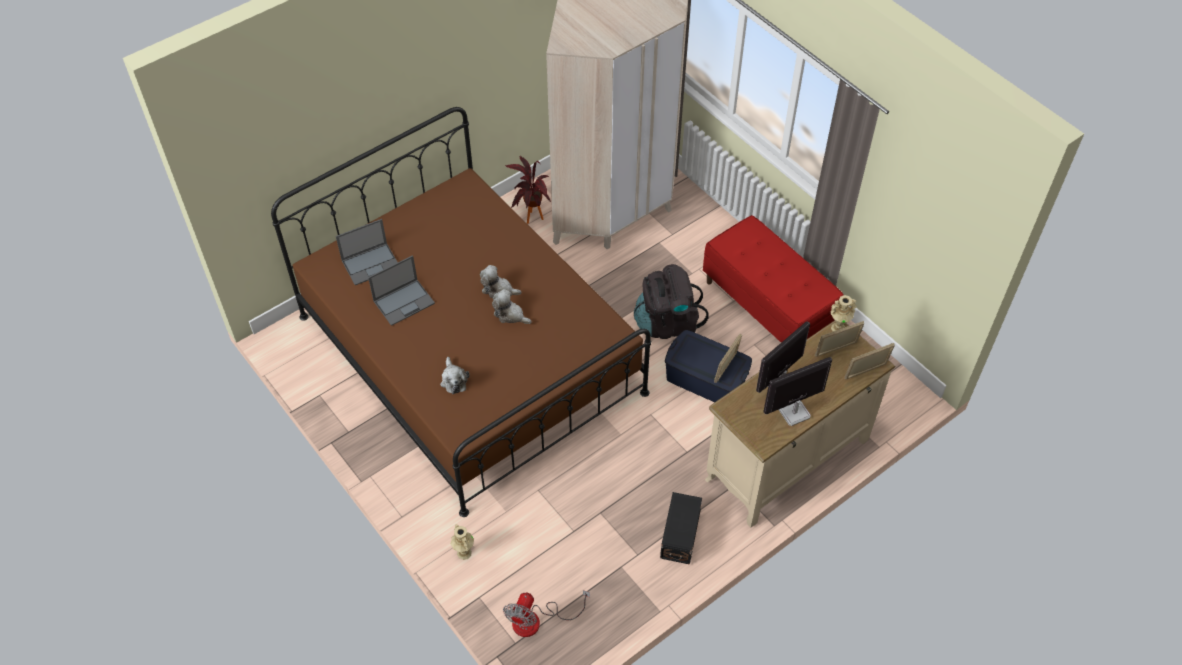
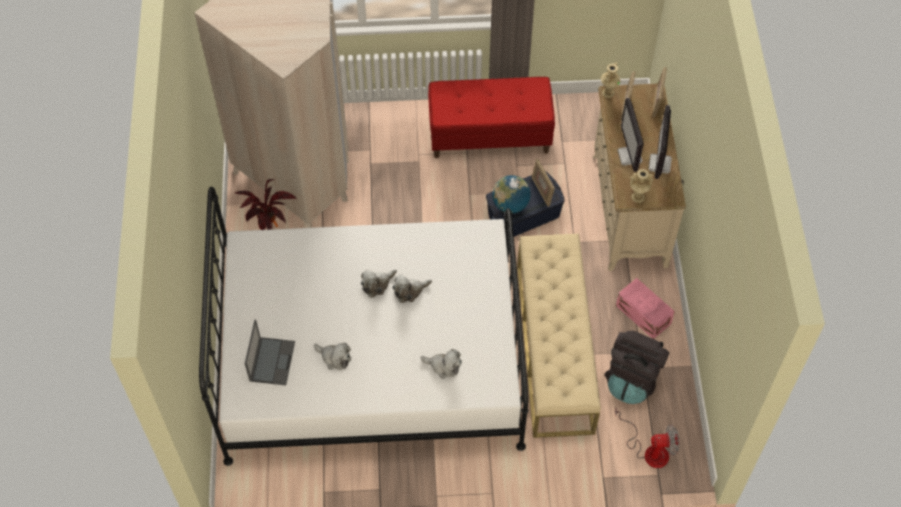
camera: 55 degrees left, 5 degrees up
(404, 302) = (334, 358): laptop -> plush toy
(463, 553) = (557, 467): beige vase -> beige vase (637, 197)
(470, 354) = (372, 356): brown bed -> white bed
(536, 621) = (649, 450): fan -> fan turned 60 degrees counterclockwise
(585, 481) = (554, 347): none -> beige bench
(667, 322) = (452, 206): black backpack -> black backpack (632, 379)
(679, 535) = (643, 315): black storage box -> pink storage box
(690, 353) = (510, 205): none -> globe

